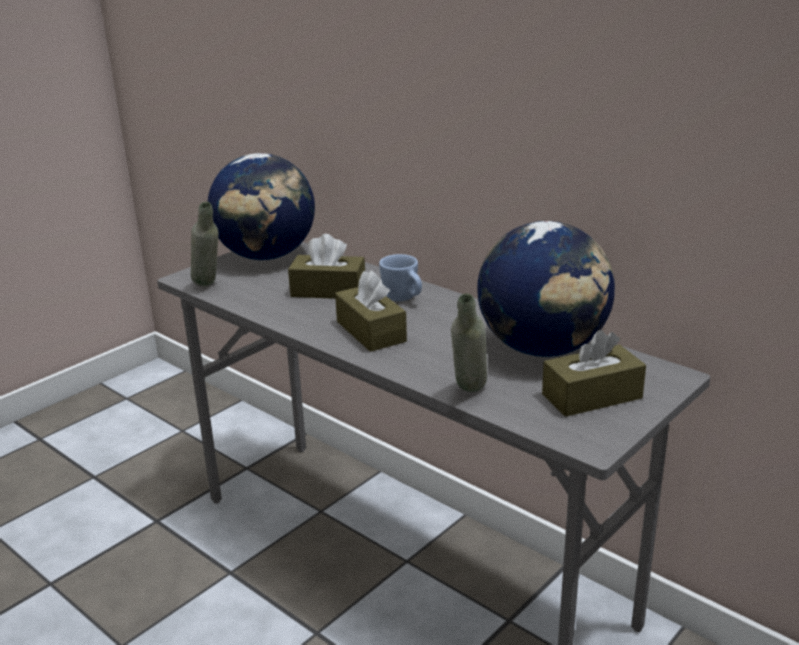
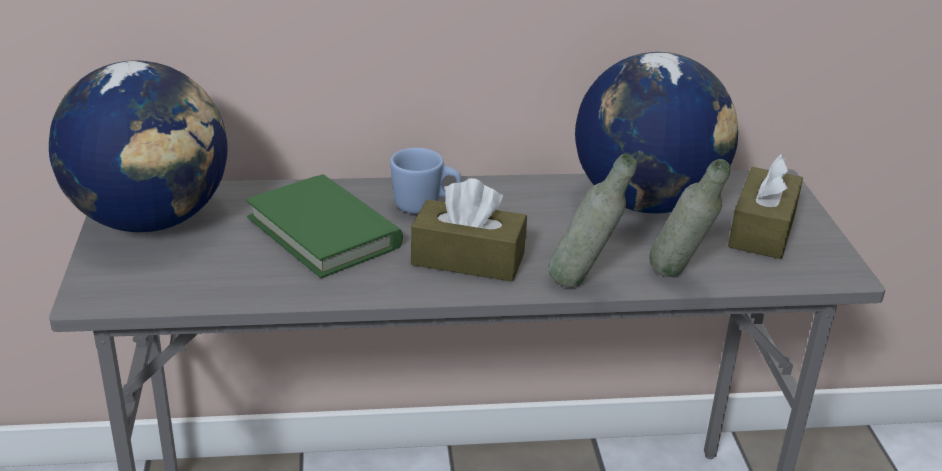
camera: 50 degrees left, 5 degrees up
(209, 286) = (156, 294): grey bottle -> grey bottle (583, 283)
(328, 290) = (324, 232): brown tissue box -> green book

